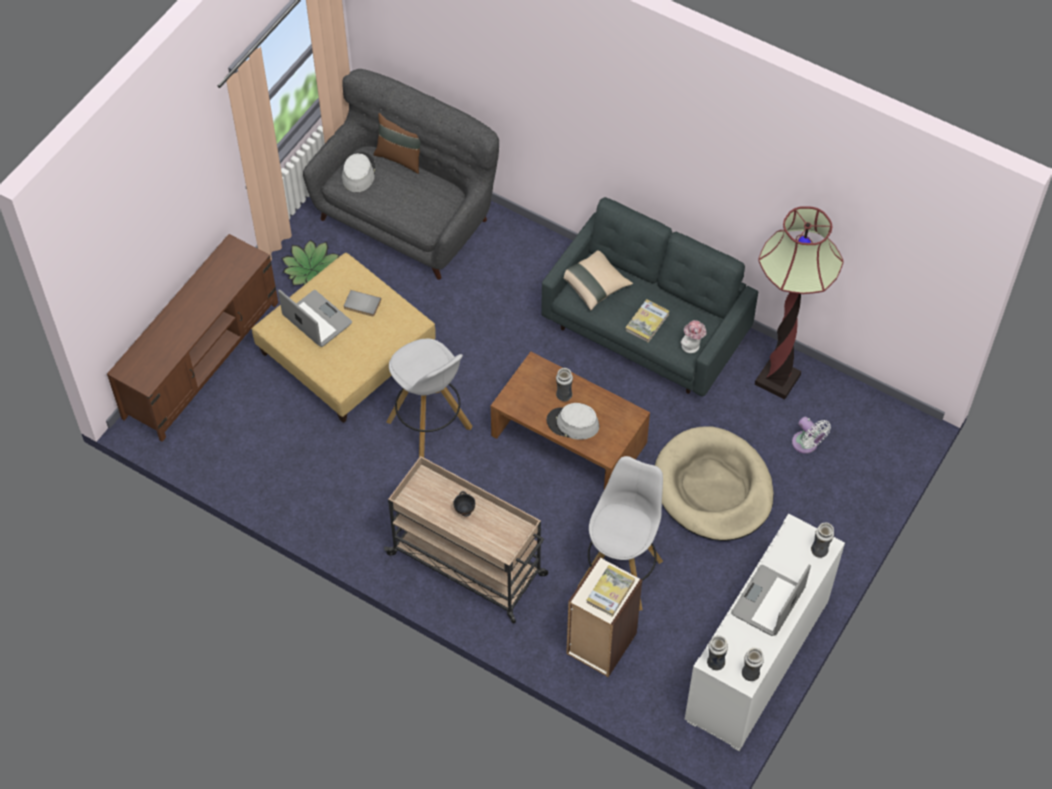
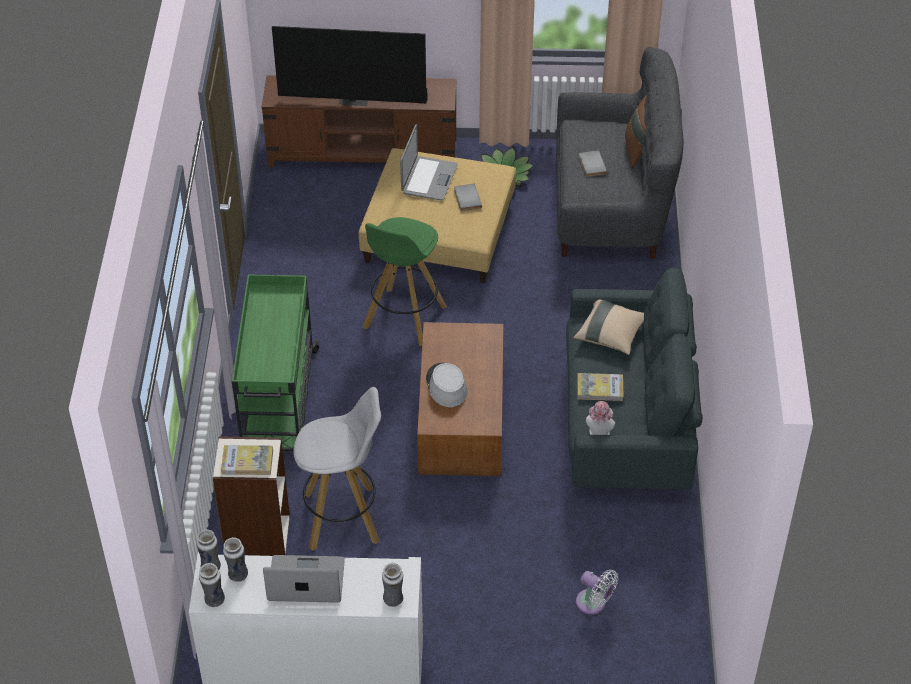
camera: 60 degrees right, 10 degrees down
(195, 321) = (354, 99): none -> television
(358, 173) = (597, 132): grey hat -> none
(395, 197) = (591, 165): none -> grey book
(430, 426) = (404, 318): white stool -> green stool
(465, 509) = (278, 333): black bowl -> none
(469, 565) = (278, 406): beige cart -> green cart
(563, 396) = (471, 367): vase -> vase (237, 575)
(713, 488) = (487, 548): beige dog bed -> none
(777, 379) = (652, 547): floor lamp -> none
(806, 444) = (593, 604): white fan -> white fan turned 75 degrees counterclockwise

